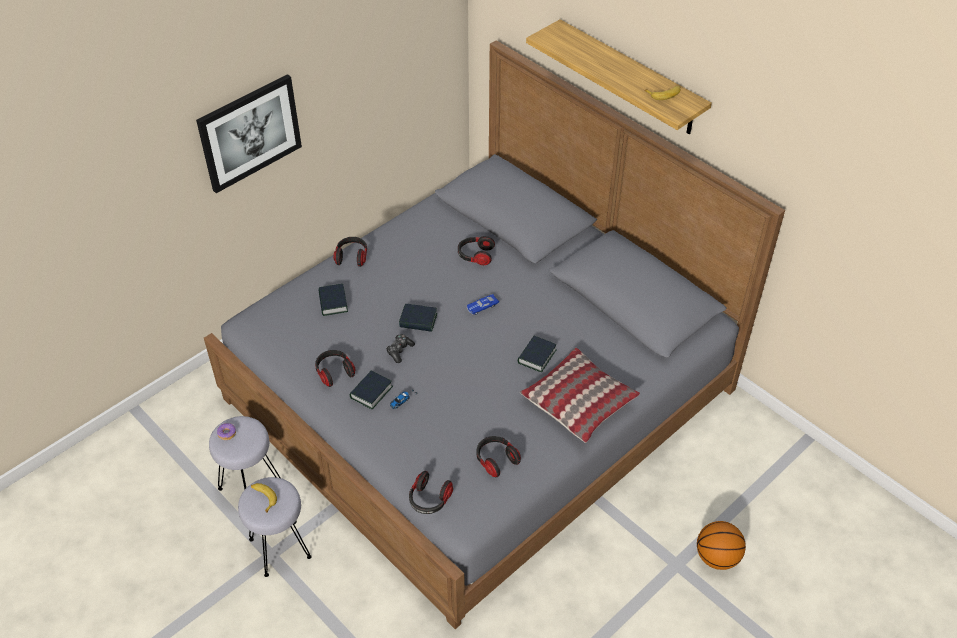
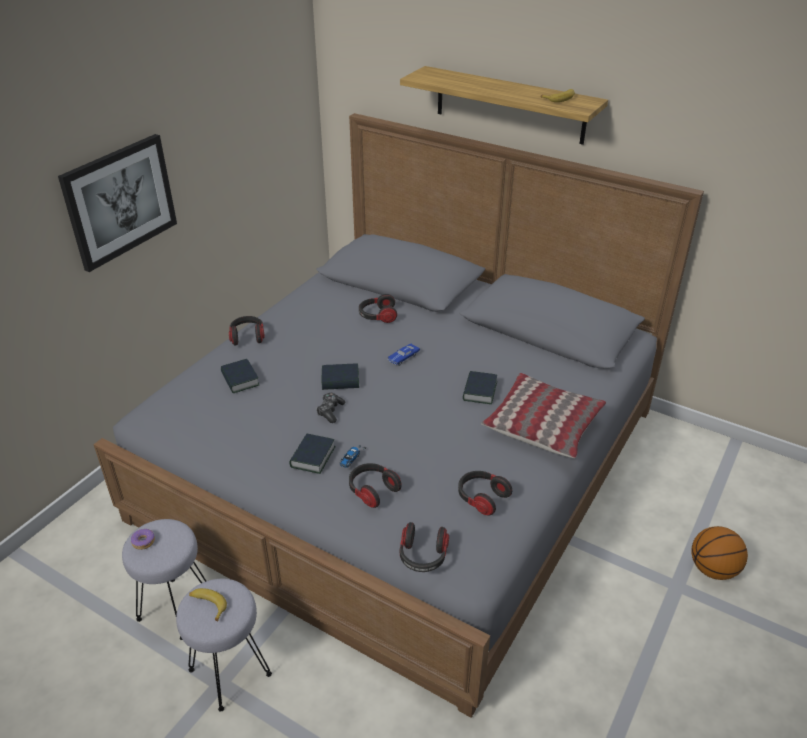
camera: 15 degrees left, 10 degrees down
(334, 372) = (263, 445): headphones -> headphones (372, 490)

